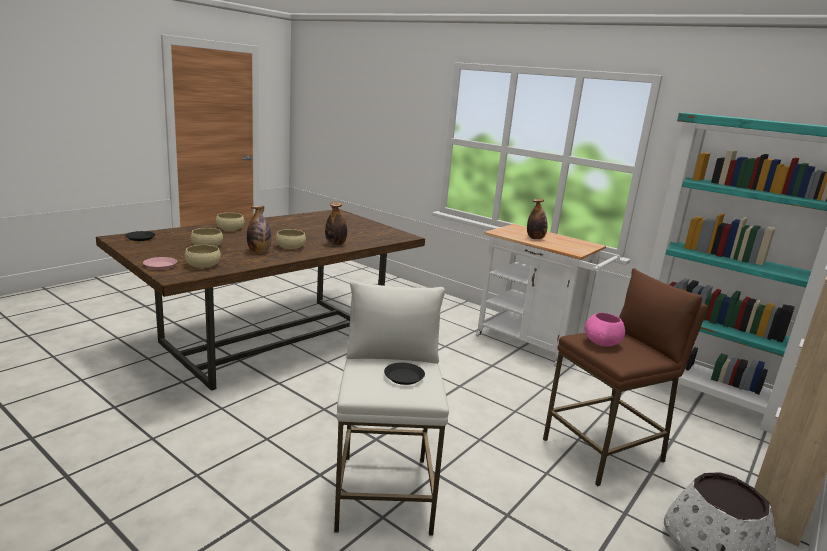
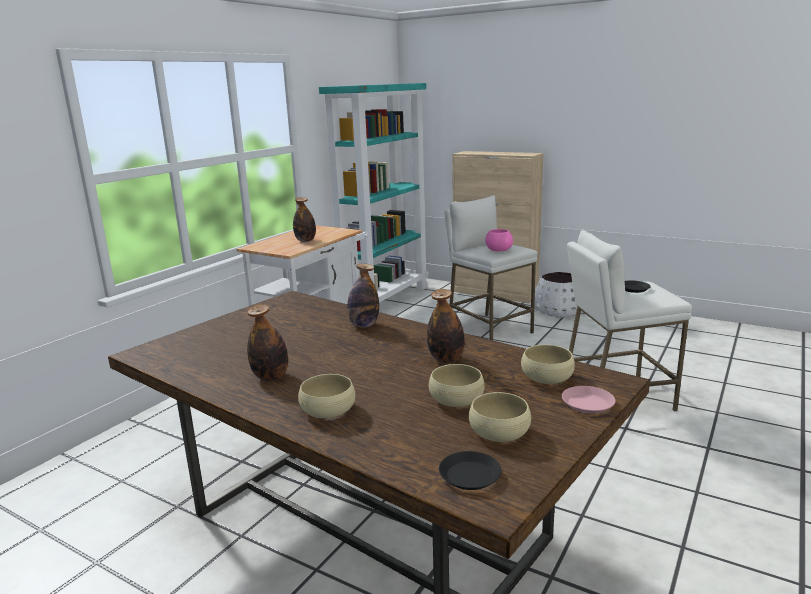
camera: 95 degrees left, 0 degrees up
(280, 225) = (271, 377): none -> bottle
(290, 246) = (402, 346): beige bowl -> beige bowl (499, 432)
(604, 451) = (489, 330): brown stool -> white stool

